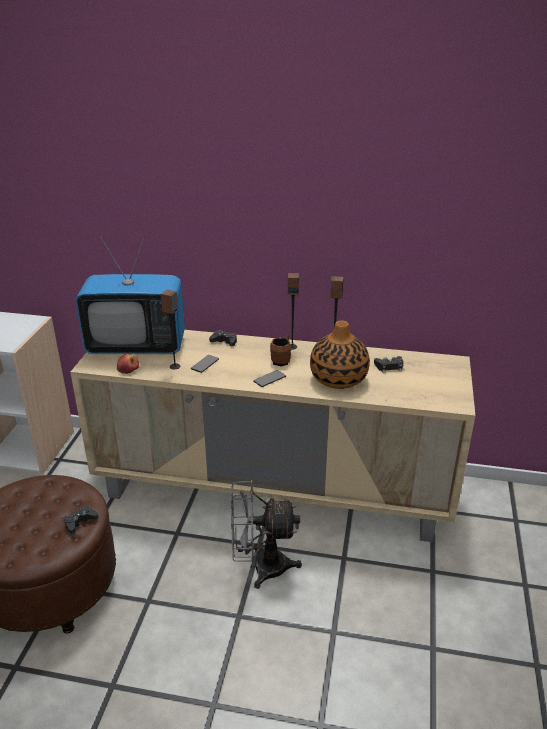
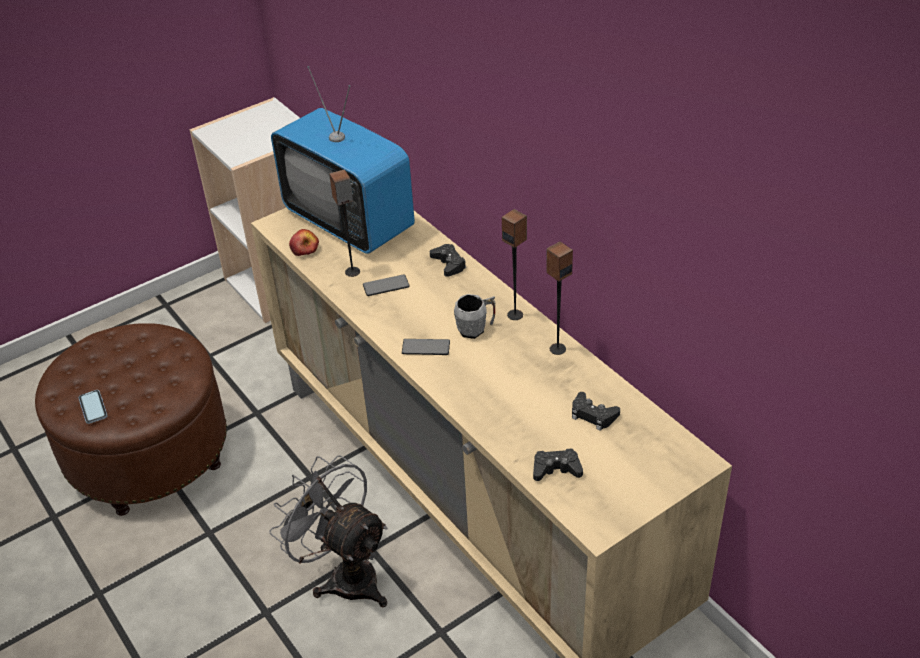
camera: 45 degrees right, 10 degrees up
(35, 547) = (93, 408): none -> phone
(80, 522) = (152, 406): black game controller -> black game controller (556, 469)
(282, 360) = (476, 328): brown mug -> grey mug
(338, 378) = (504, 394): vase -> none

